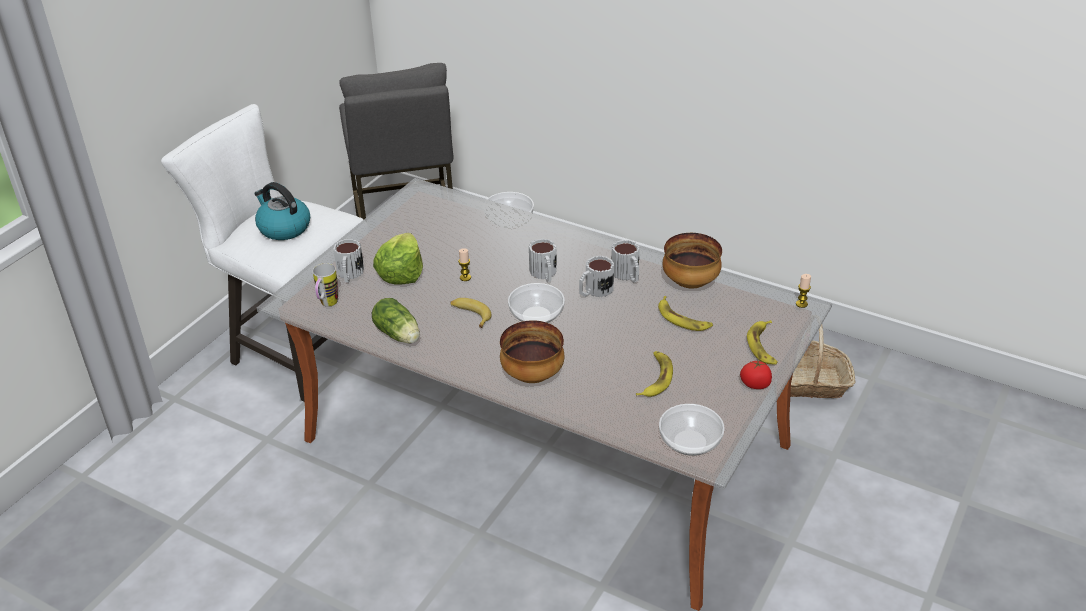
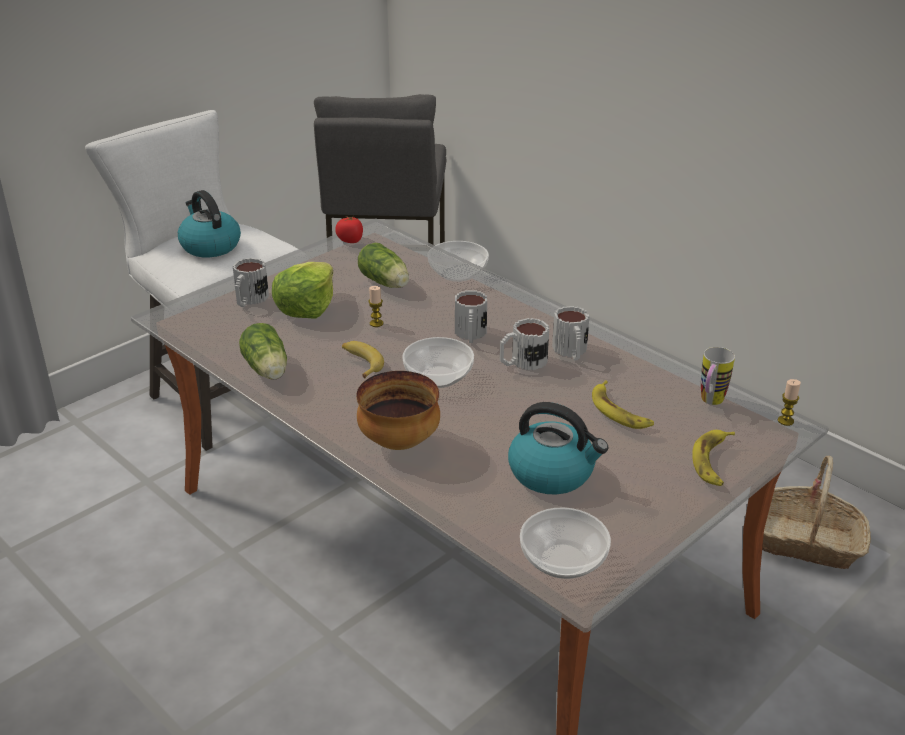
camera: 15 degrees right, 5 degrees down
(327, 305) = (206, 326): mug -> mug (709, 402)
(455, 239) = (386, 283): none -> lettuce
(655, 378) = (552, 473): banana -> kettle
(690, 283) = (647, 373): bowl -> none
(755, 384) = (683, 506): tomato -> tomato (350, 240)

